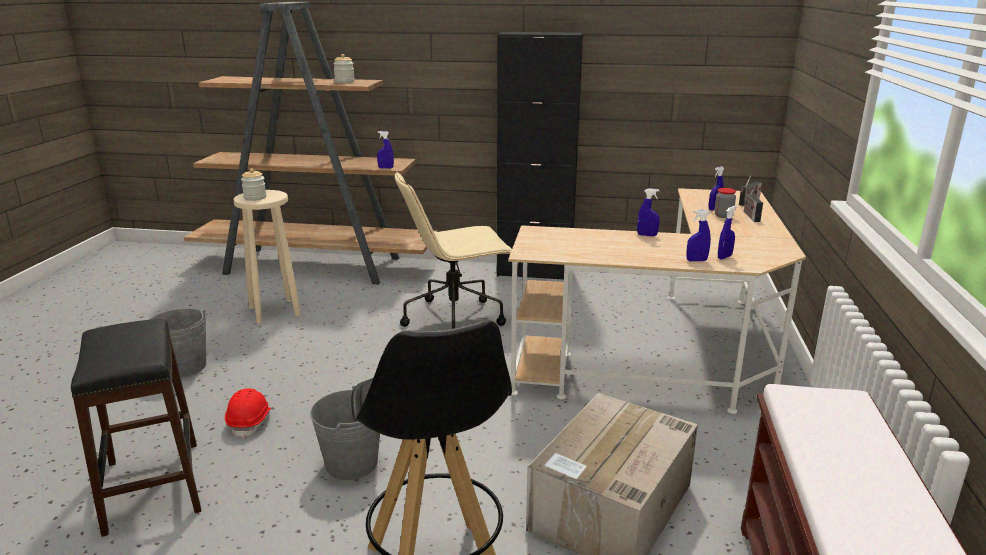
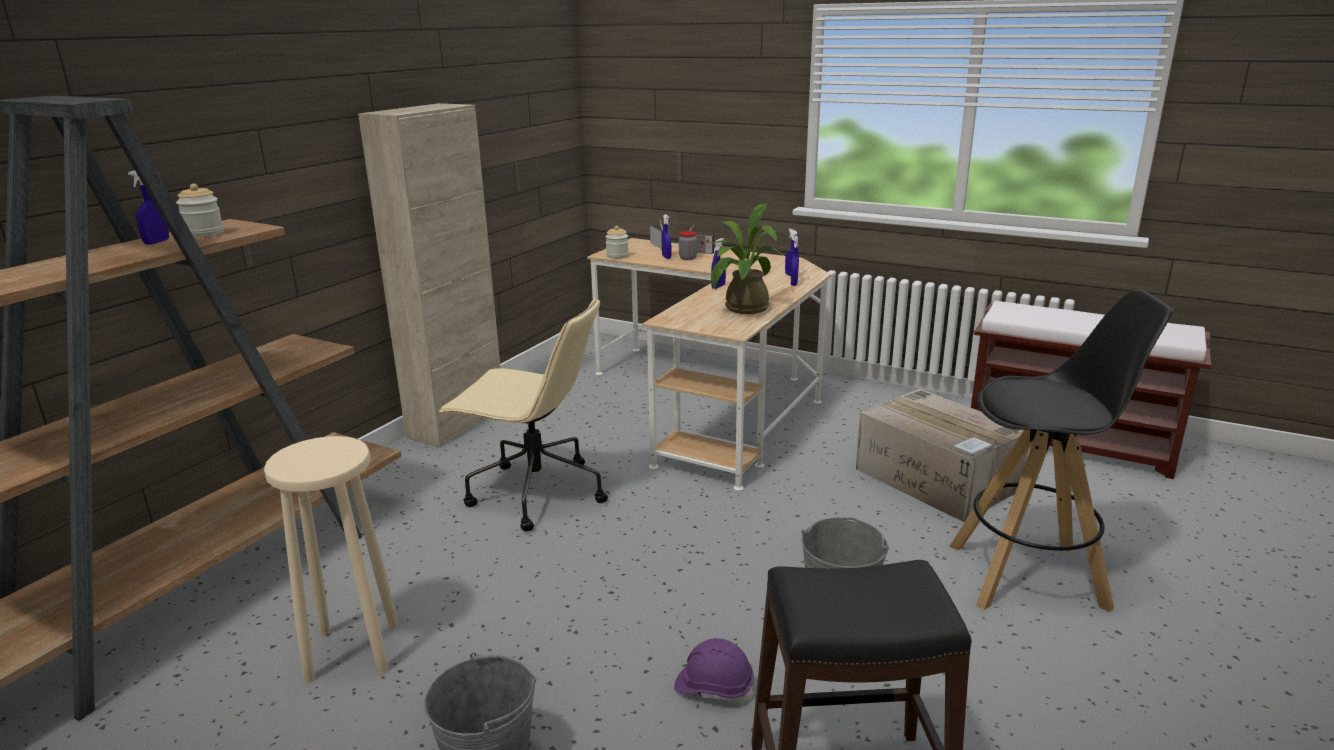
camera: 70 degrees left, 0 degrees up
(250, 422) = (714, 687): red hard hat -> purple hard hat
(255, 198) = (323, 461): jar -> jar (617, 256)
(386, 168) = (320, 353): blue spray bottle -> blue spray bottle (156, 242)
(455, 318) = (535, 493): beige office chair -> beige office chair turned 75 degrees counterclockwise
(535, 272) = (457, 423): black cabinet -> beige cabinet
(589, 250) = (742, 309): none -> potted plant

